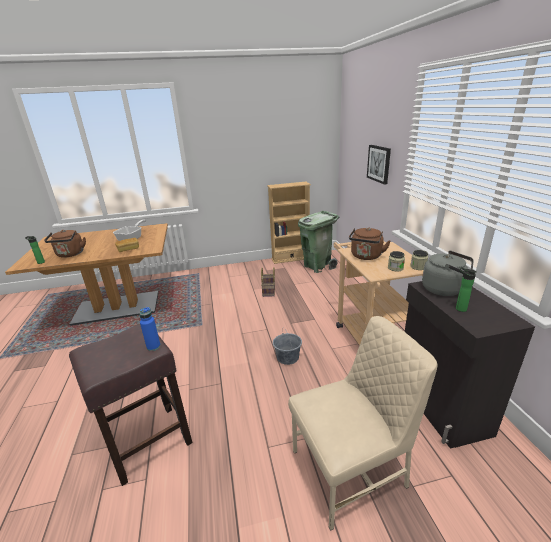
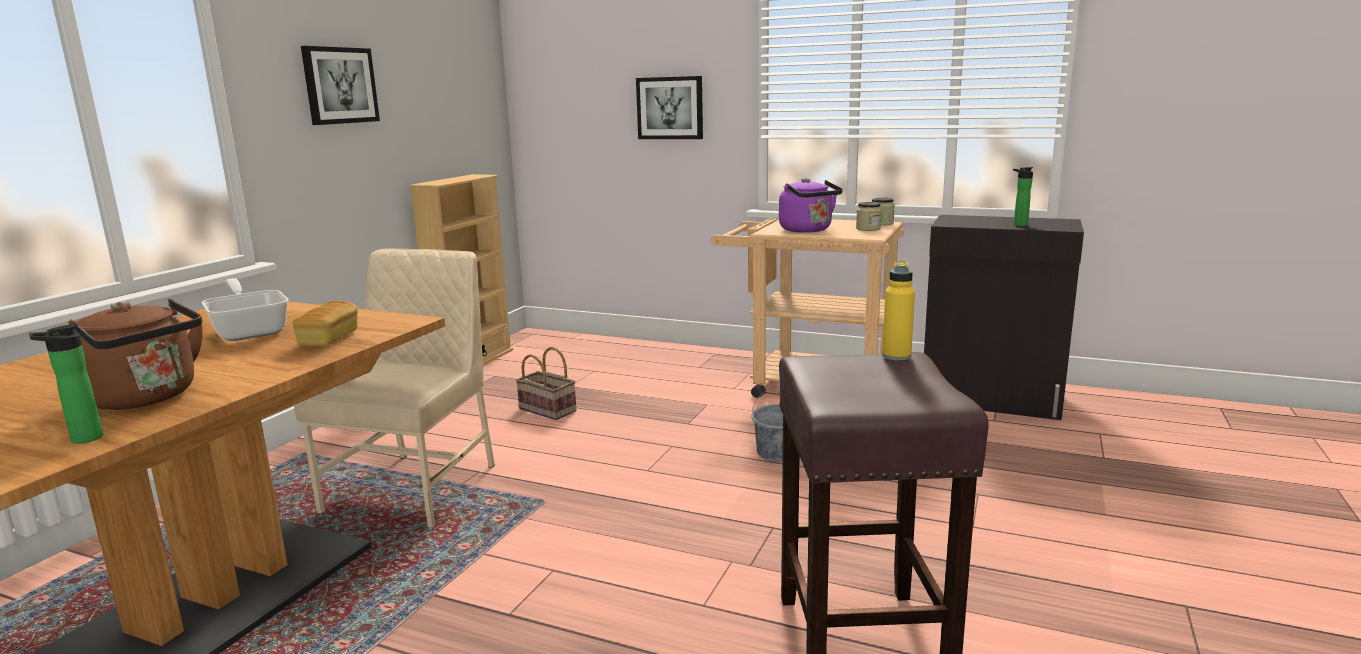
camera: 55 degrees left, 10 degrees down
(153, 346) = (896, 356): blue bottle -> yellow bottle
(235, 146) = (339, 85): none -> picture
(317, 266) = (552, 354): green trash can -> none
(351, 469) = (1056, 482): beige chair -> beige chair (416, 487)
(366, 257) = (808, 230): brown kettle -> purple kettle
(445, 289) = (968, 221): grey kettle -> none

